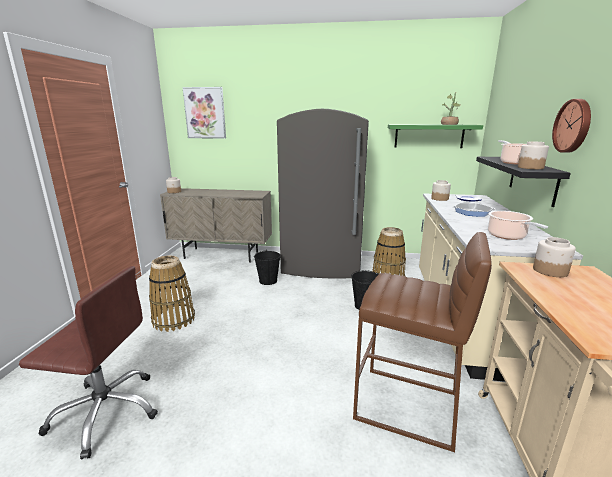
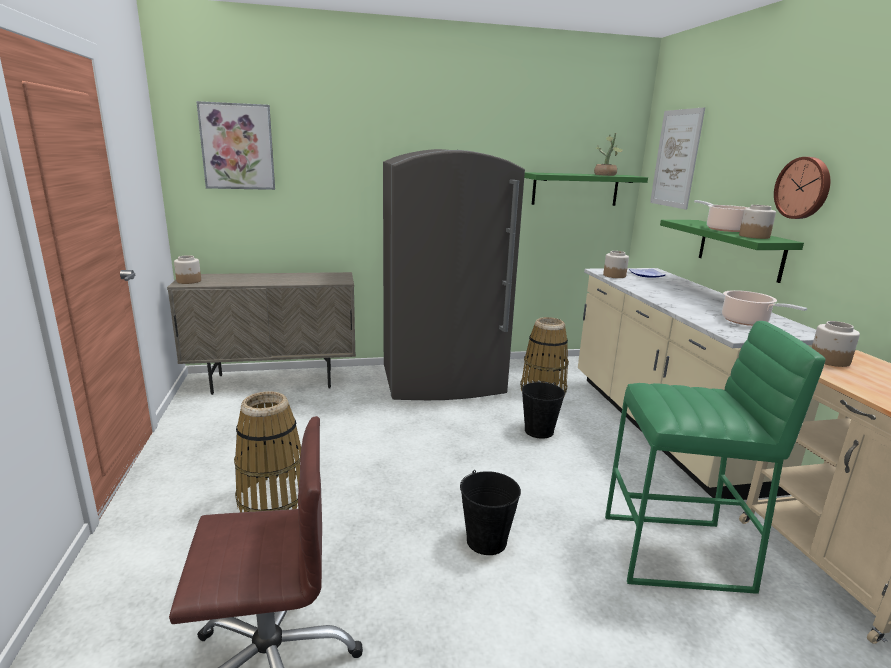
camera: 20 degrees left, 0 degrees up
(268, 281) = (380, 413): black bucket -> black bucket (486, 540)
(407, 407) = (676, 553): brown stool -> green stool
(472, 212) = (674, 293): frying pan -> none
(503, 109) = (676, 159): none -> picture
(532, 179) = (740, 249): black shelf -> green shelf

